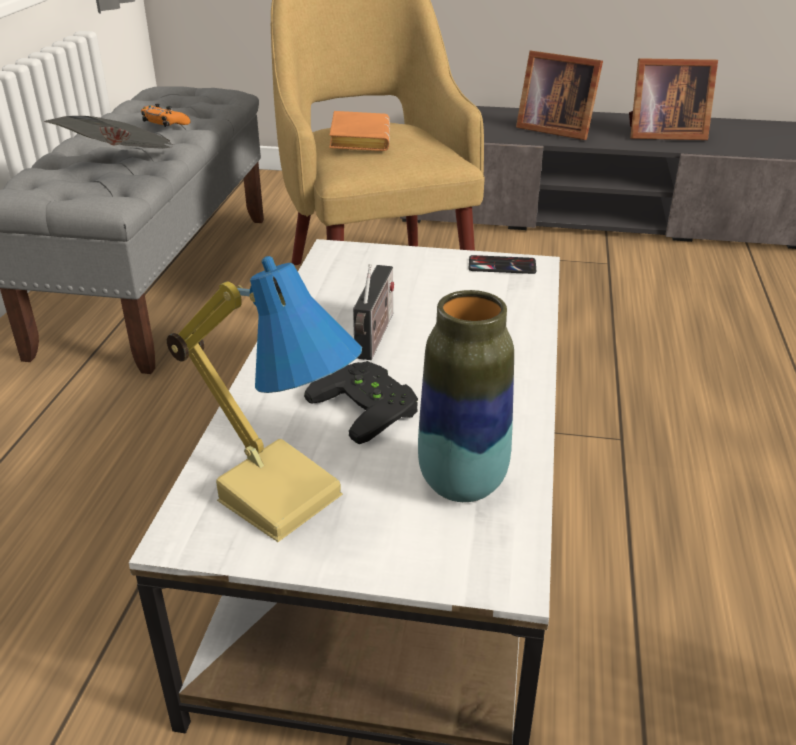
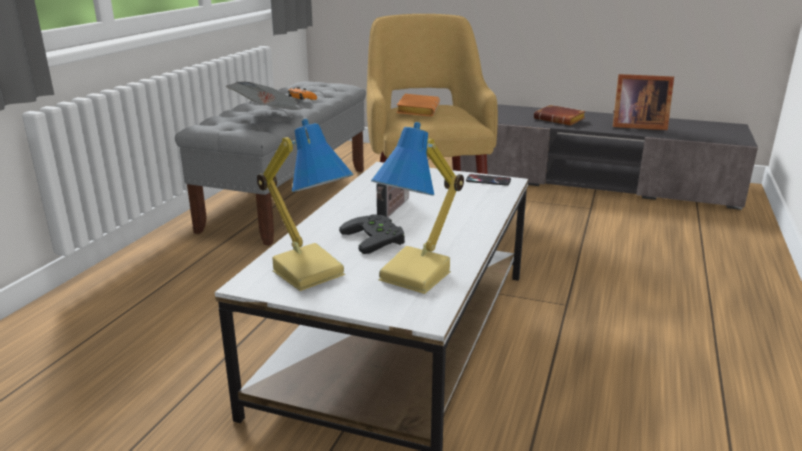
camera: 10 degrees right, 10 degrees down
(462, 483) = (418, 276): vase -> table lamp
(553, 129) = (561, 120): picture frame -> brown book

